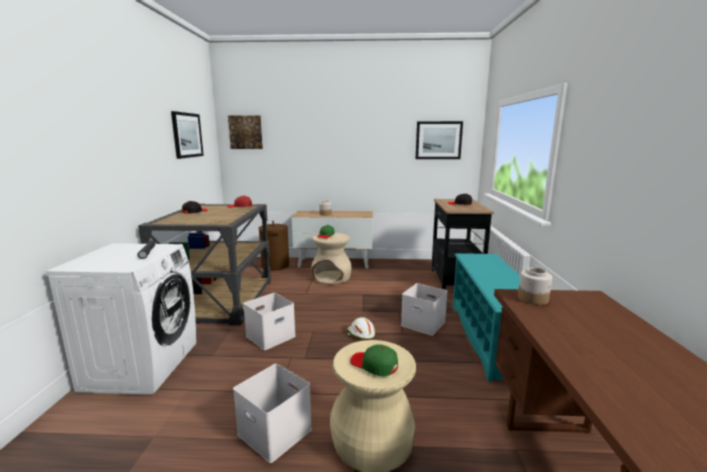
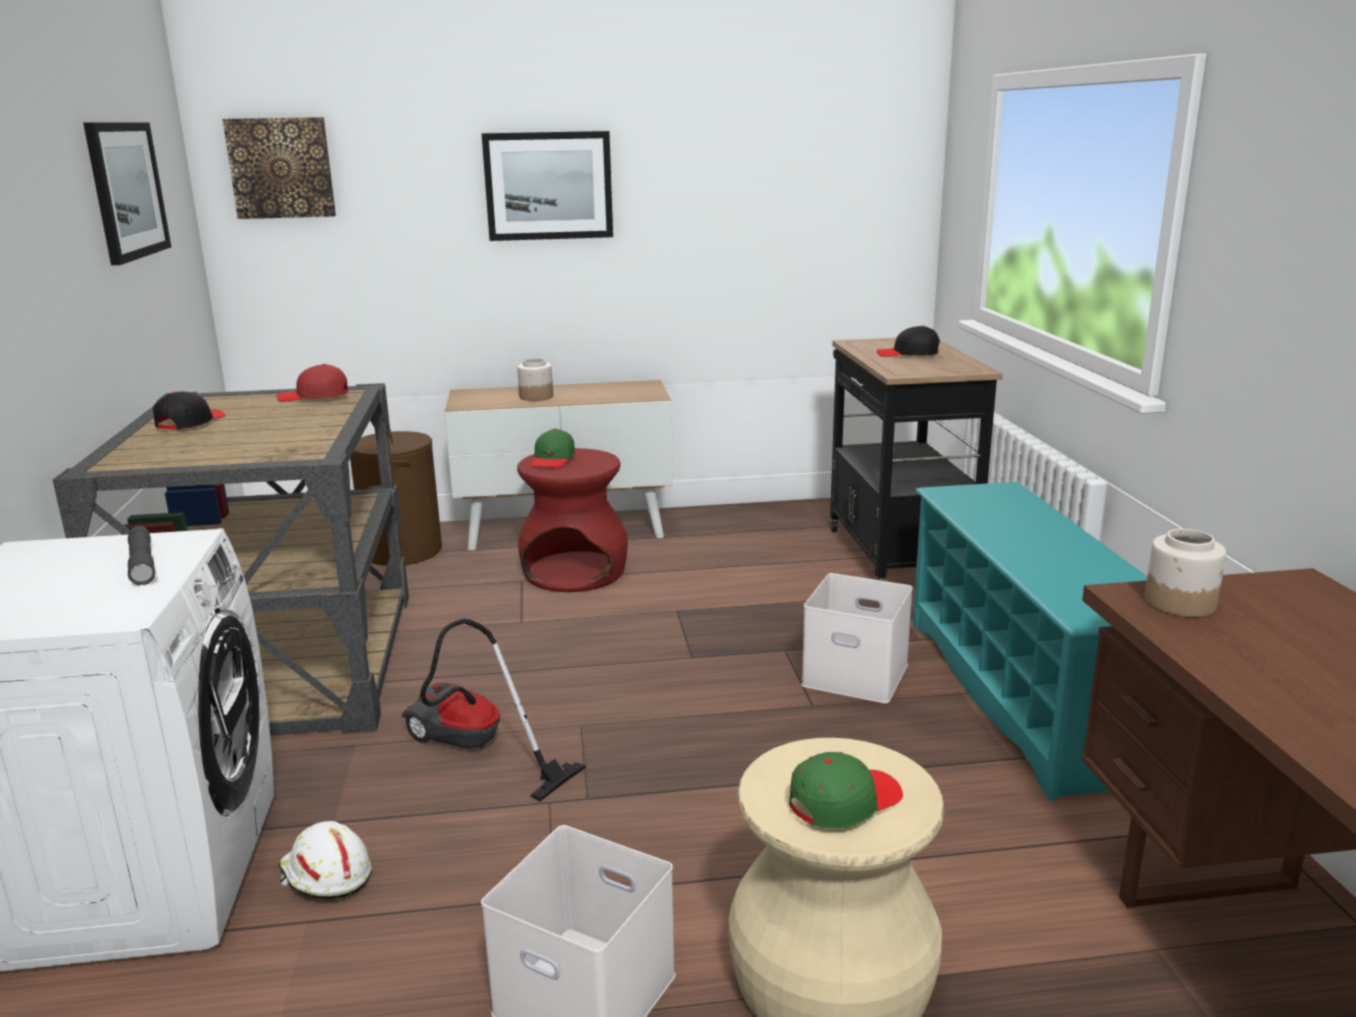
camera: 10 degrees left, 5 degrees up
(271, 335) = (472, 750): white storage box -> vacuum cleaner
(332, 278) = (575, 572): beige stool -> red stool
(360, 334) = (708, 720): white hard hat -> white hard hat (325, 876)
(374, 365) = (844, 801): green cap -> green cap turned 120 degrees clockwise
(438, 140) = (830, 178): picture -> picture (548, 186)

